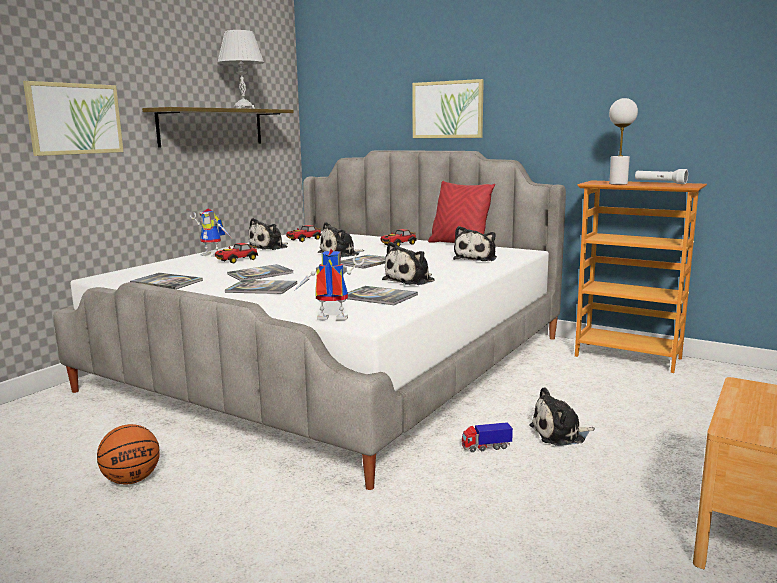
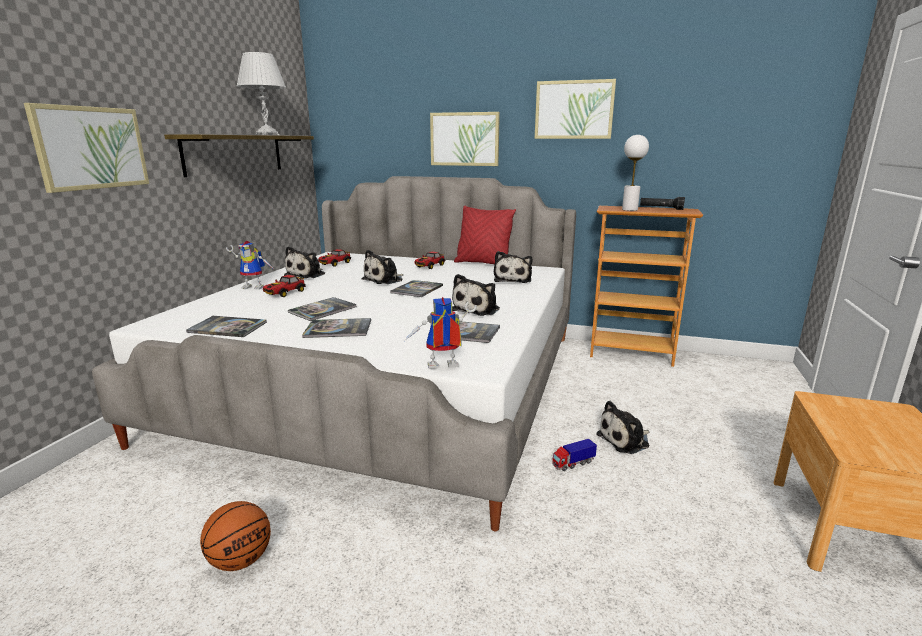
camera: 15 degrees left, 5 degrees up
(562, 74) = (574, 110): none -> picture
(660, 183) = (661, 208): white flashlight -> black flashlight

